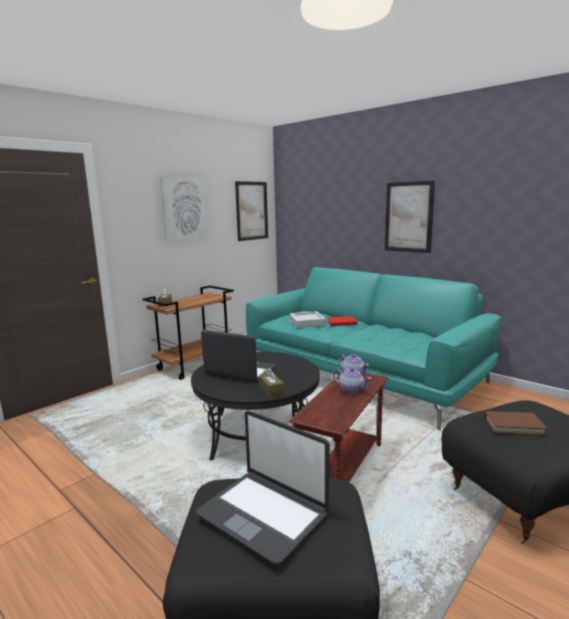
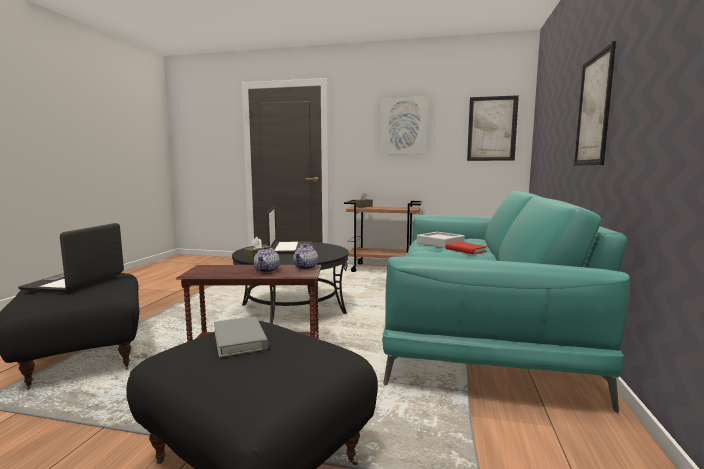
camera: 60 degrees right, 5 degrees down
(513, 426) = (240, 340): brown book -> grey book

